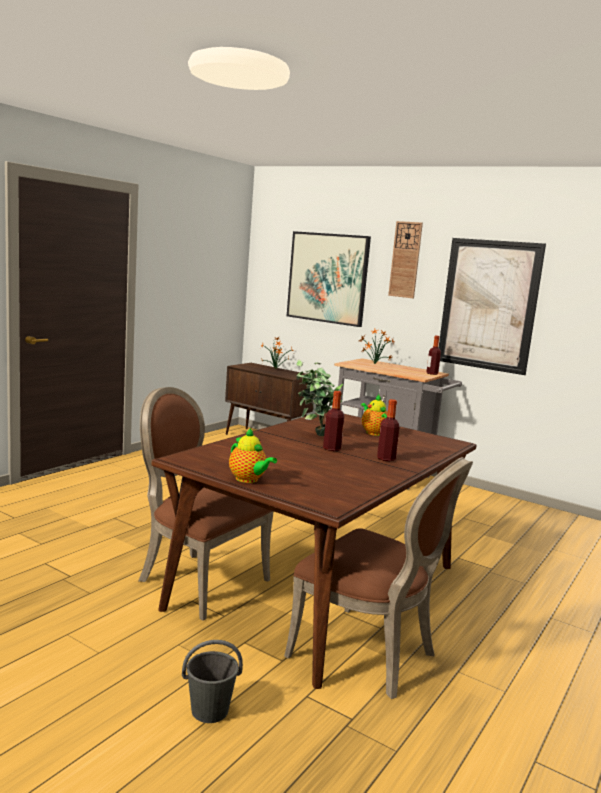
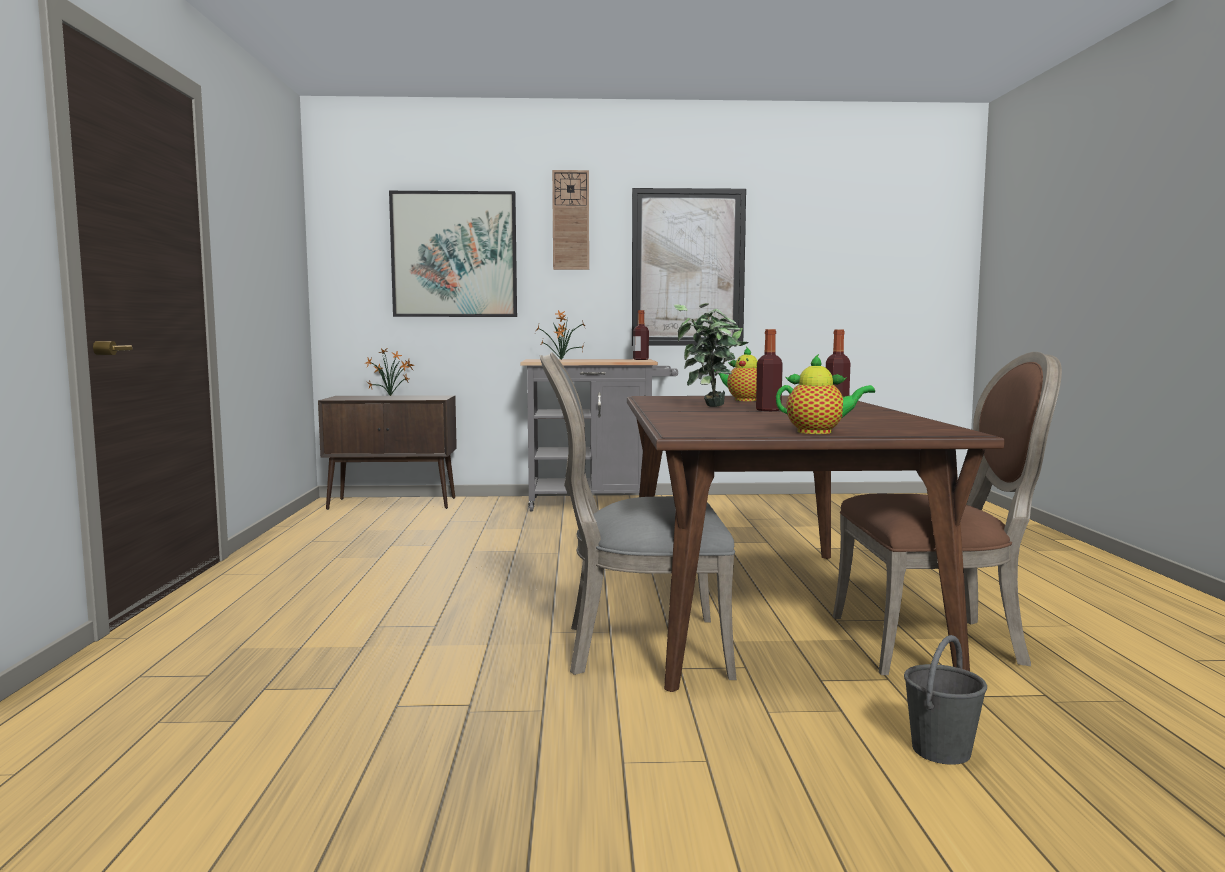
camera: 35 degrees left, 5 degrees down
(197, 580) = (639, 648): brown chair -> grey chair

